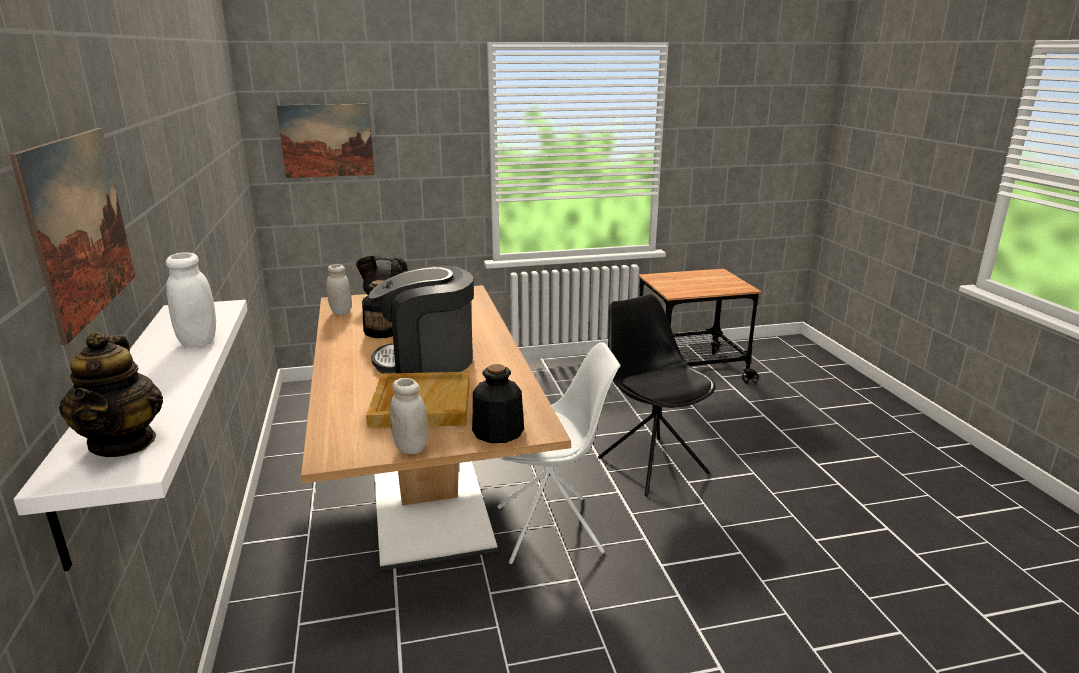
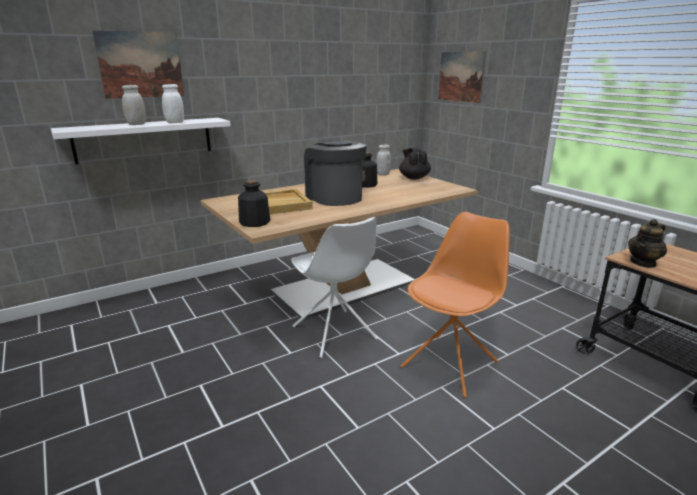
camera: 70 degrees right, 0 degrees up
(124, 442) = (82, 128): teapot -> teapot (643, 263)
(411, 448) = (229, 210): white jar -> white jar (136, 124)
(651, 464) = (450, 364): black chair -> orange chair

